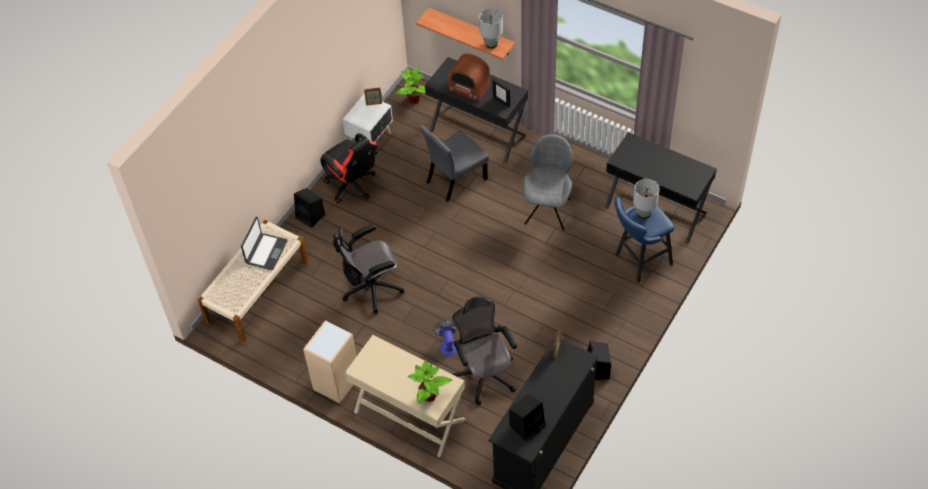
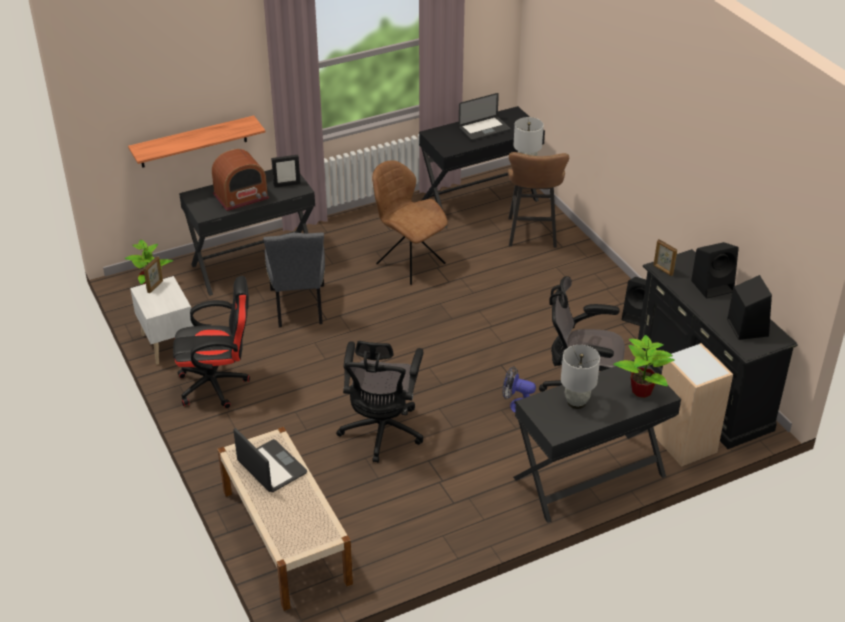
camera: 60 degrees left, 15 degrees down
(311, 216) = (221, 439): black speaker -> black speaker (713, 286)
(336, 382) = (491, 520): bookcase -> bookcase (684, 444)
(409, 416) = (590, 477): beige desk -> black desk
(491, 44) = (236, 129): white table lamp -> white table lamp (576, 402)
(548, 210) = (409, 262): grey chair -> brown chair
(638, 262) = (532, 237): blue stool -> brown stool
(664, 166) = (484, 129): none -> laptop

